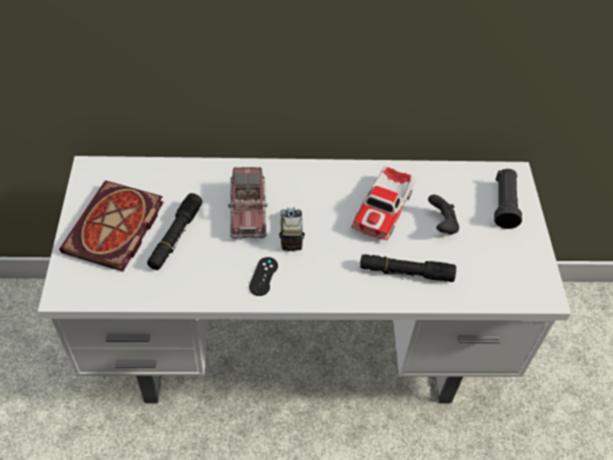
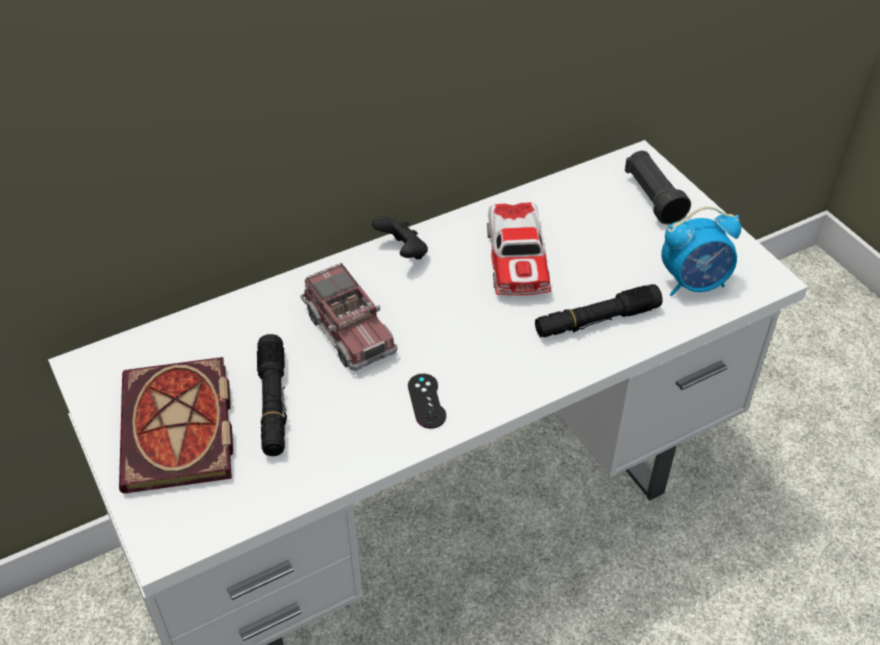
camera: 25 degrees left, 5 degrees down
(290, 233) = (423, 334): toy truck -> none
(442, 225) = (599, 248): black game controller -> black game controller (403, 252)
(490, 276) = (694, 283): none -> alarm clock

